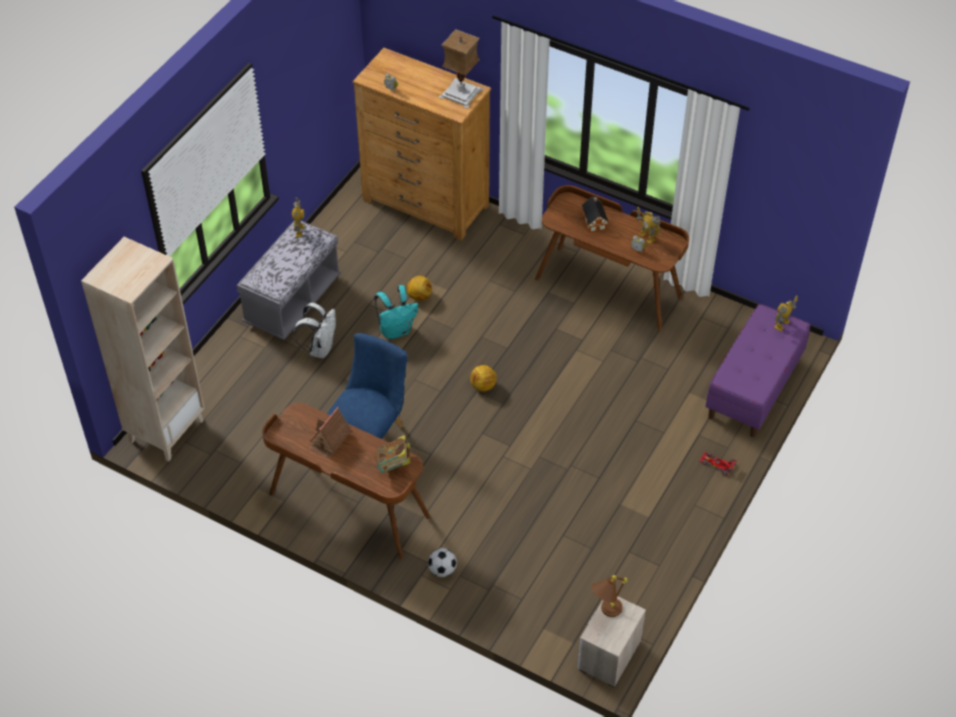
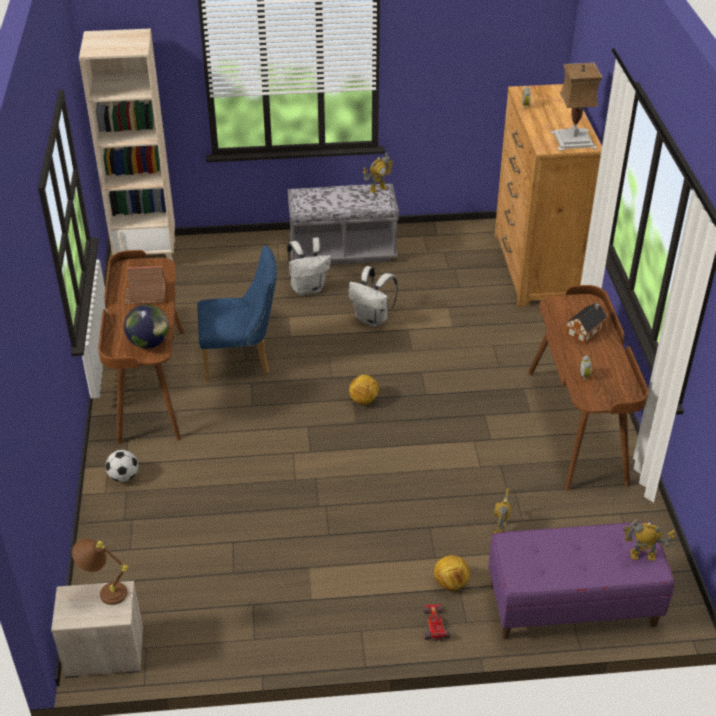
camera: 55 degrees right, 10 degrees down
(394, 464) = (149, 343): book -> globe
(396, 330) = (373, 319): turquoise backpack -> white backpack
(419, 296) = (425, 314): football -> football (450, 583)
(646, 237) = (609, 375): toy robot -> toy robot (500, 529)

